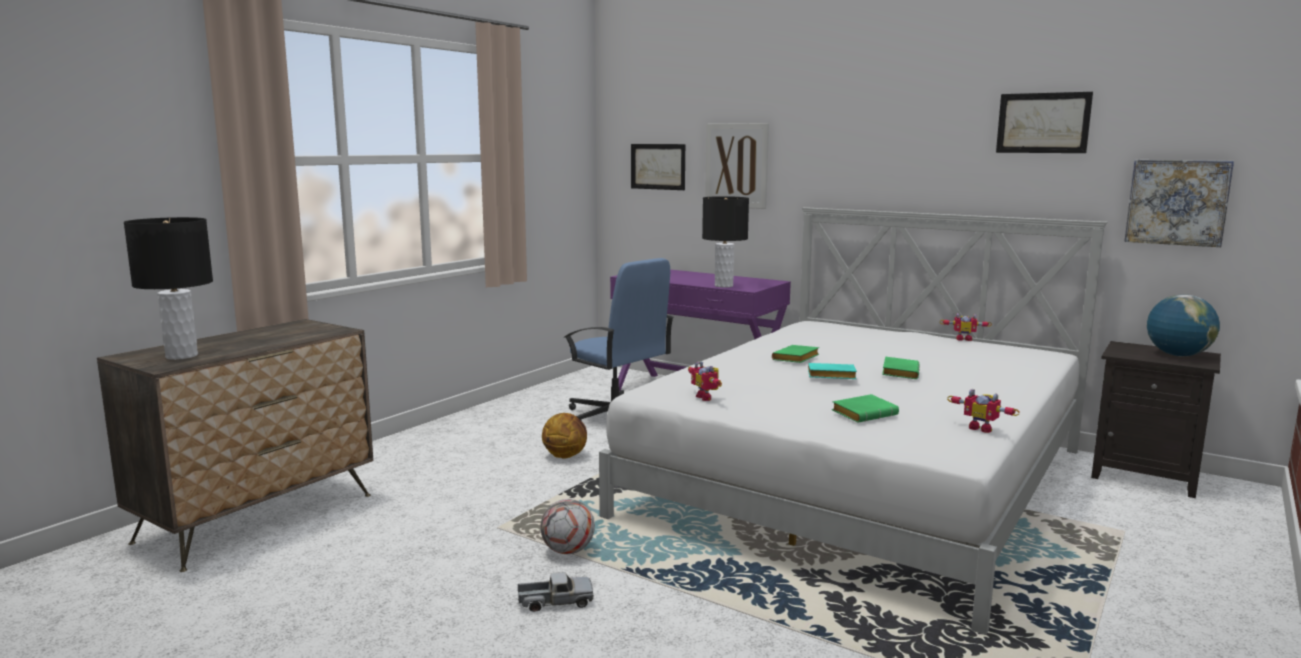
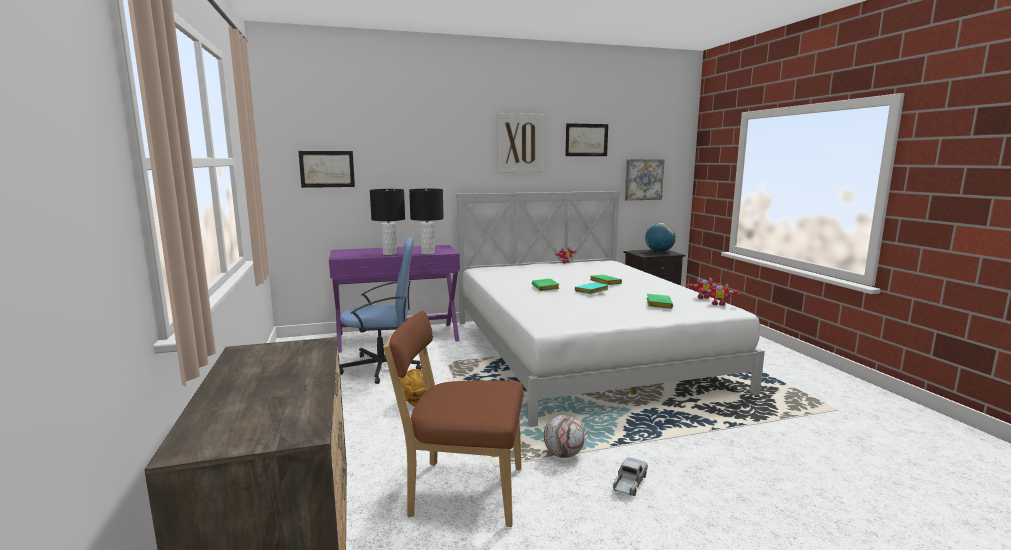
camera: 50 degrees left, 0 degrees up
(182, 356) = (268, 418): black table lamp -> black table lamp (390, 253)
(436, 529) = (461, 491): none -> brown chair
(707, 397) = (585, 318): toy robot -> toy robot (717, 304)
(736, 165) = (399, 166): picture -> picture (520, 143)

